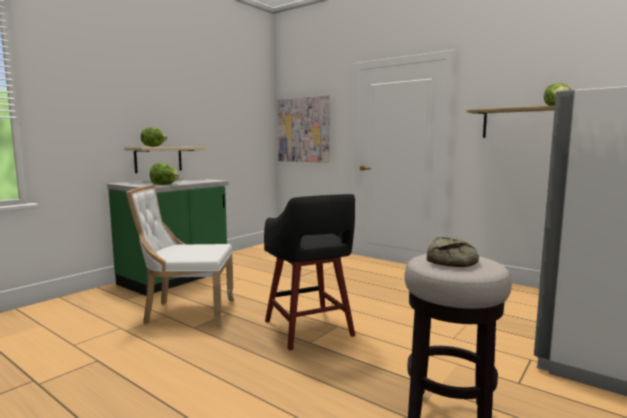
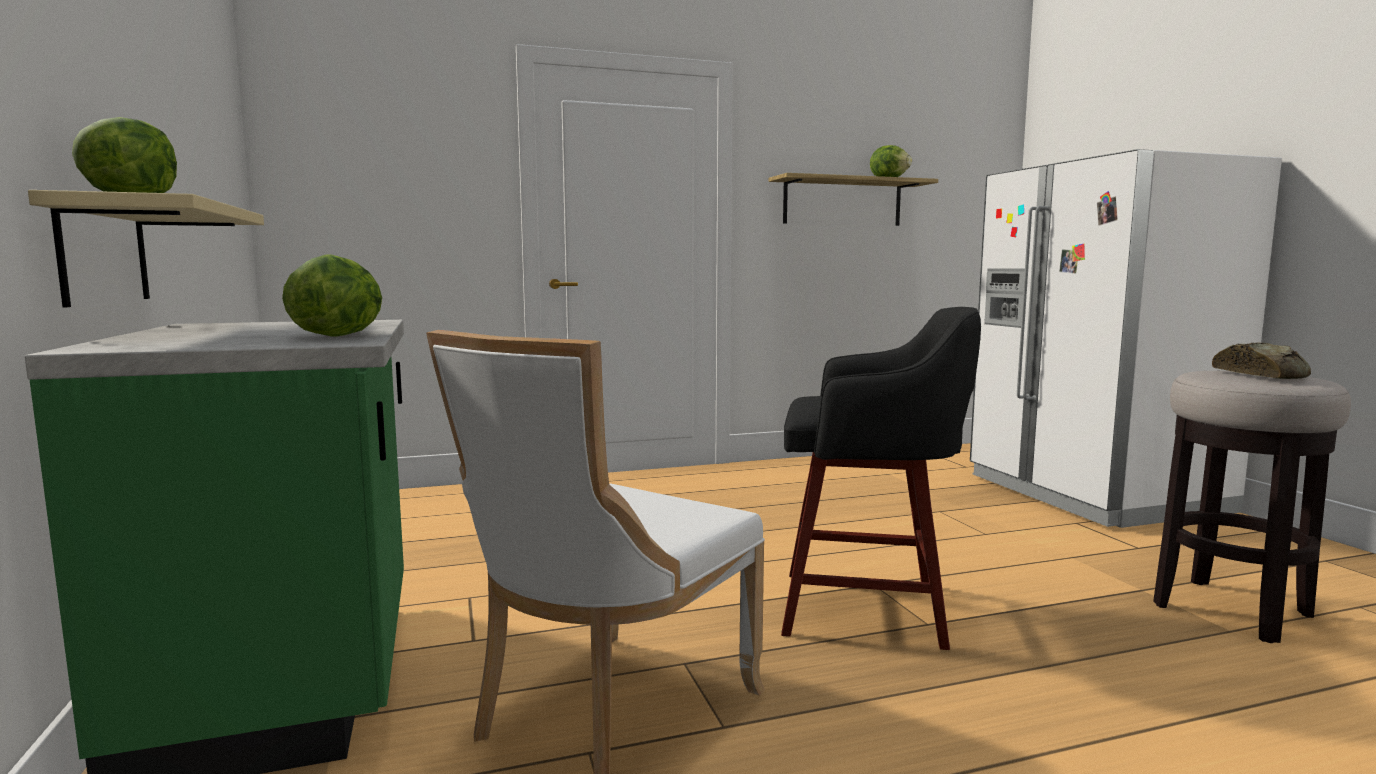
camera: 55 degrees left, 0 degrees up
(303, 130) = (366, 191): picture -> none

